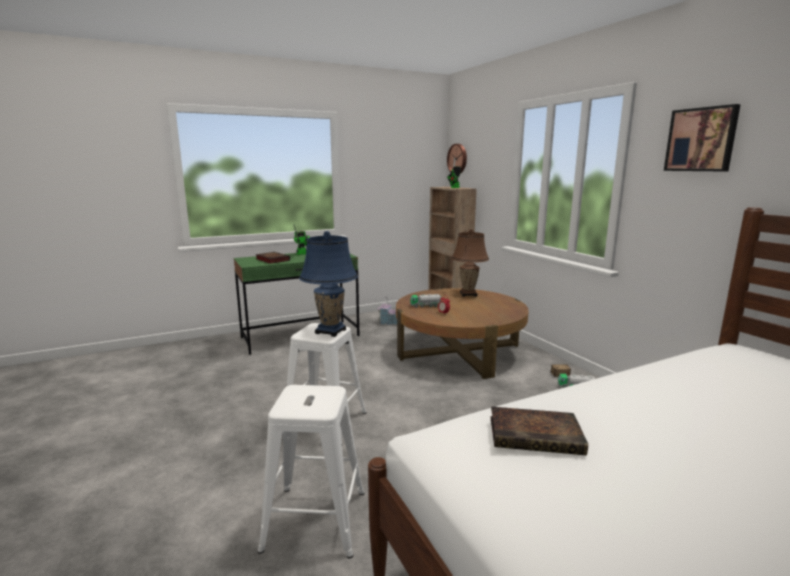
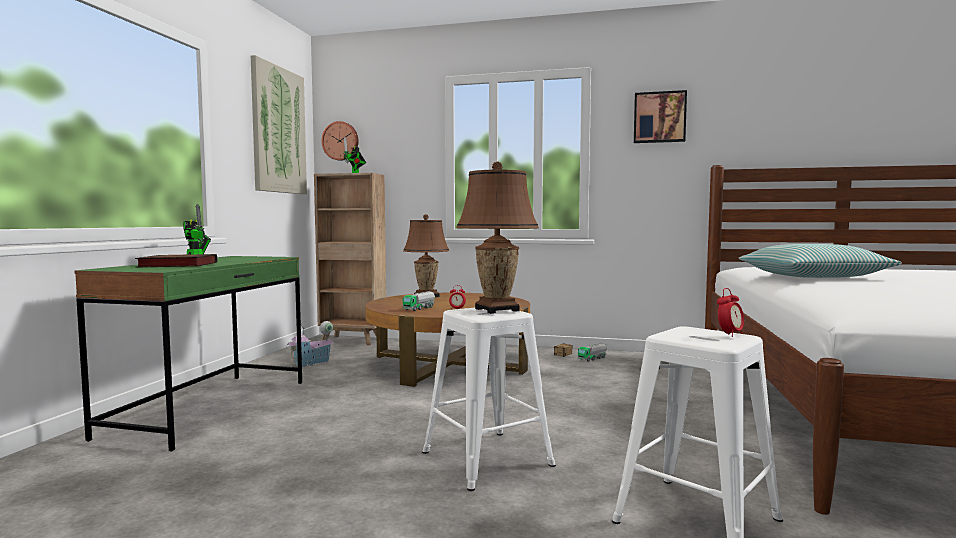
camera: 50 degrees left, 10 degrees down
(323, 406) = (729, 335): none -> alarm clock
(330, 331) = (496, 310): blue table lamp -> brown table lamp
(404, 157) = (278, 130): none -> picture
(537, 435) = (883, 294): book -> none
(665, 389) = (811, 276): none -> pillow

